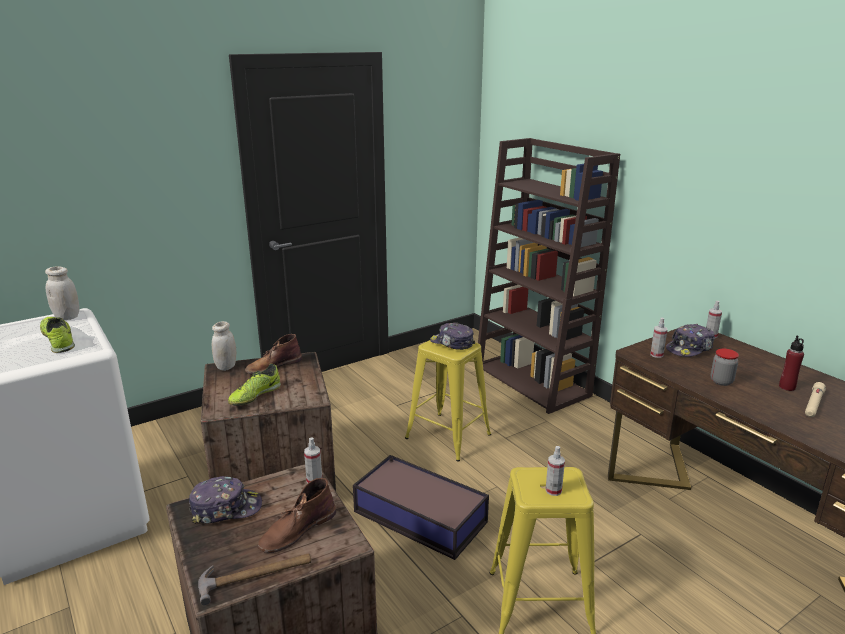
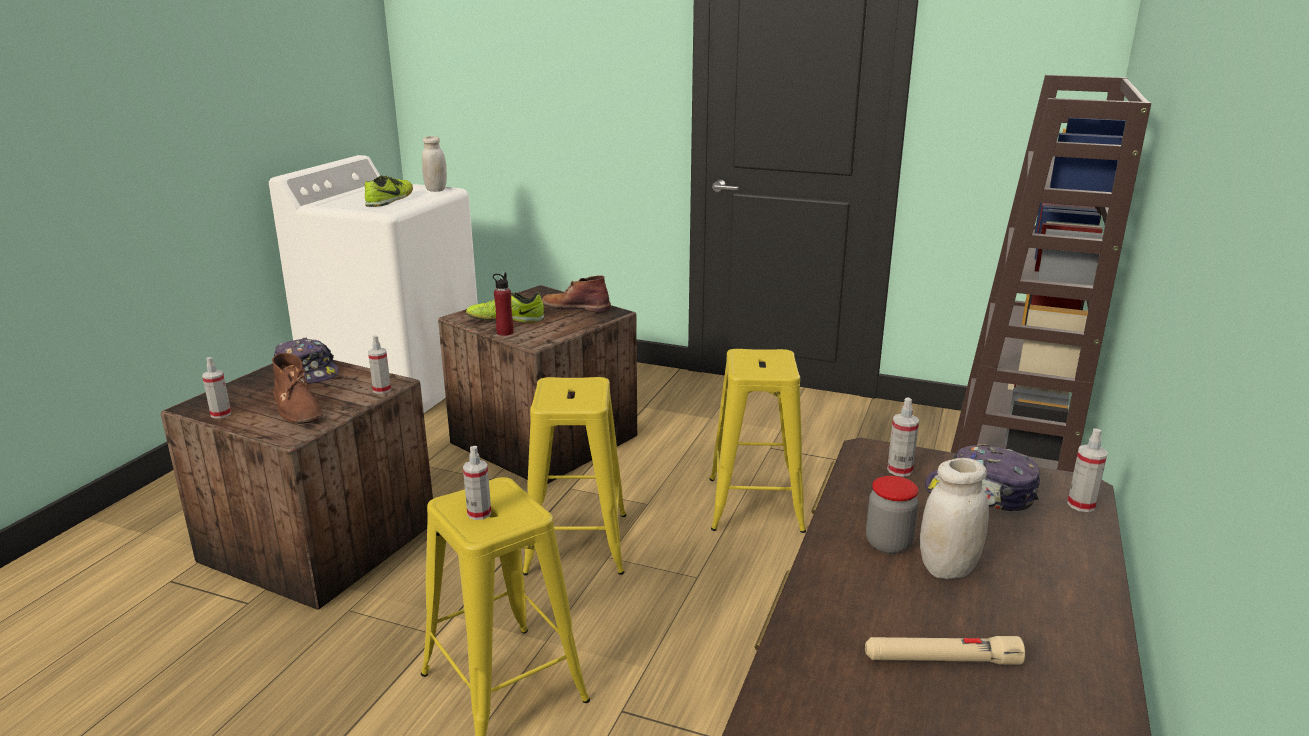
camera: 55 degrees right, 0 degrees up
(226, 366) = (545, 292): white jar -> white jar (948, 568)
(256, 575) = (221, 414): hammer -> spray bottle
(297, 529) = (297, 408): brown boot -> brown boot turned 135 degrees counterclockwise
(419, 515) = (577, 543): storage box -> yellow stool
(452, 343) = (769, 362): cap -> none
(787, 387) = (977, 618): red bottle -> red bottle (505, 332)

